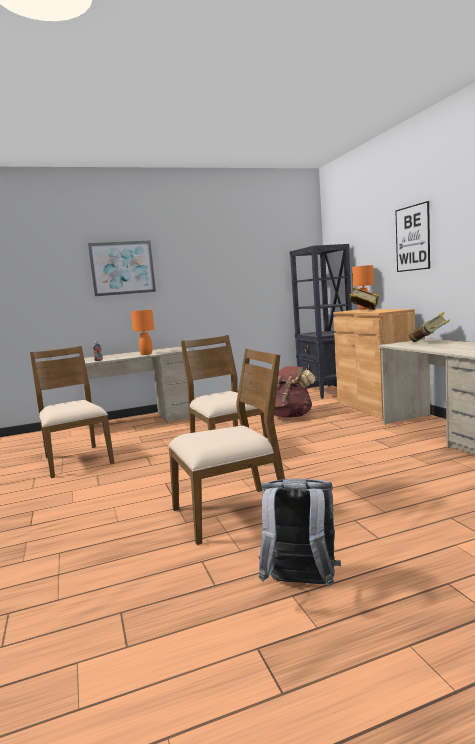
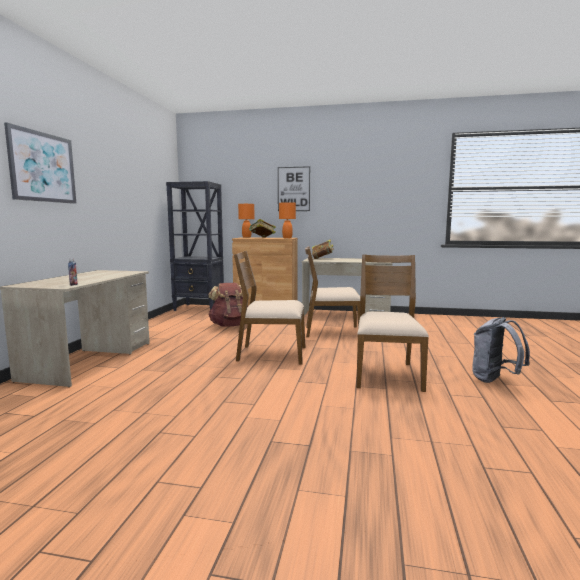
camera: 60 degrees left, 0 degrees up
(76, 460) = (148, 404): brown chair -> brown chair (332, 332)
(146, 354) = (107, 276): orange table lamp -> orange table lamp (287, 238)

